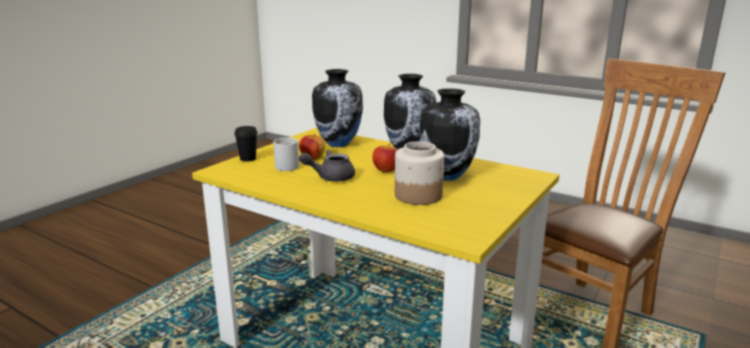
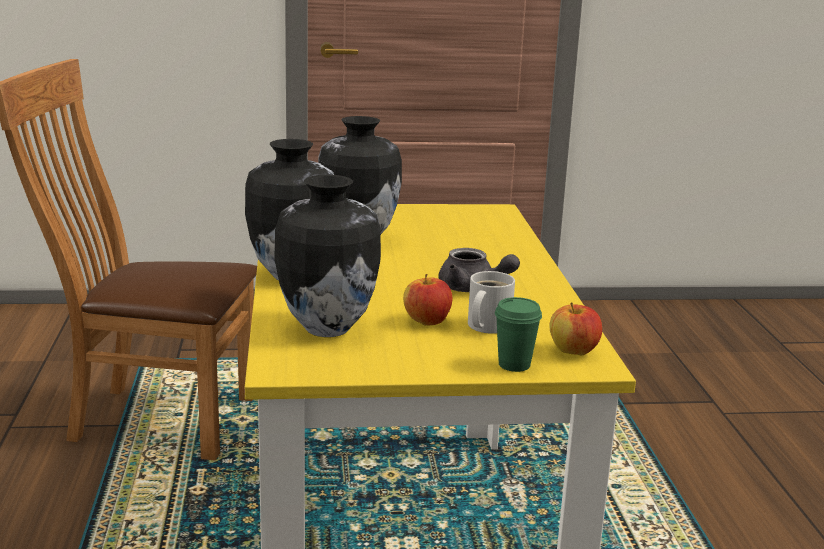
camera: 130 degrees left, 0 degrees up
(248, 159) = (514, 365): black cup -> green cup
(386, 170) = (392, 269): apple -> apple (573, 351)
(417, 196) = (442, 240): jar -> none

